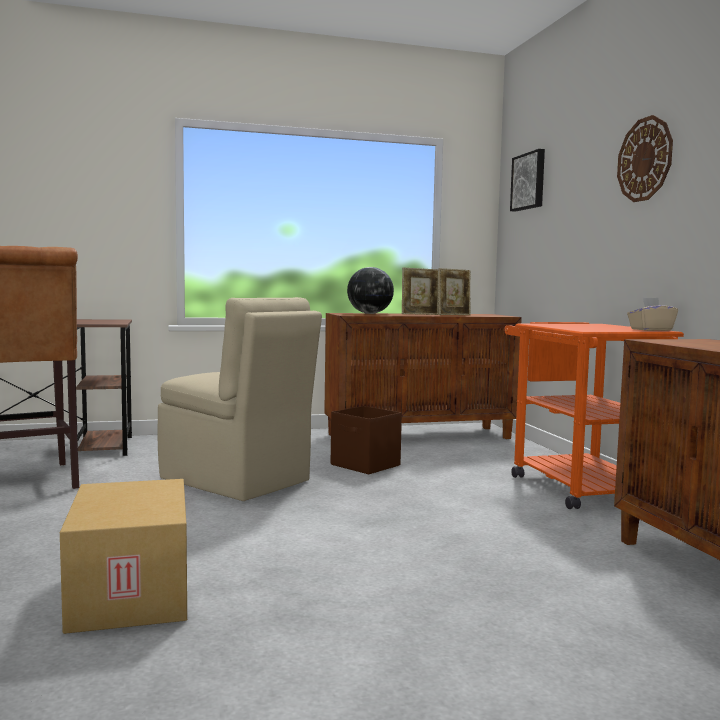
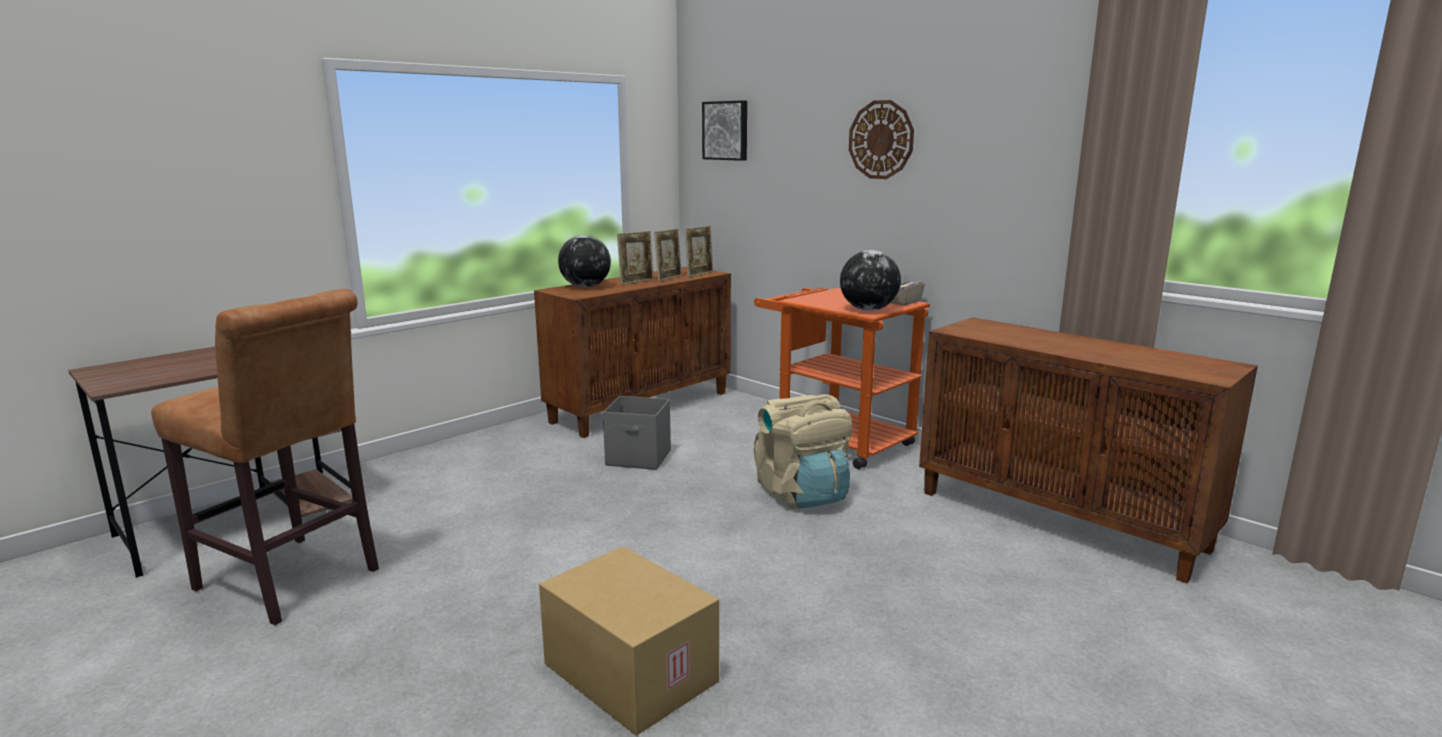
camera: 30 degrees left, 10 degrees up
(237, 480) = (541, 511): beige chair -> none
(365, 465) = (639, 458): brown storage box -> grey storage box
(479, 515) = (802, 494): none -> beige backpack
(489, 315) = (699, 274): none -> picture frame
(593, 329) = (868, 309): none -> globe

